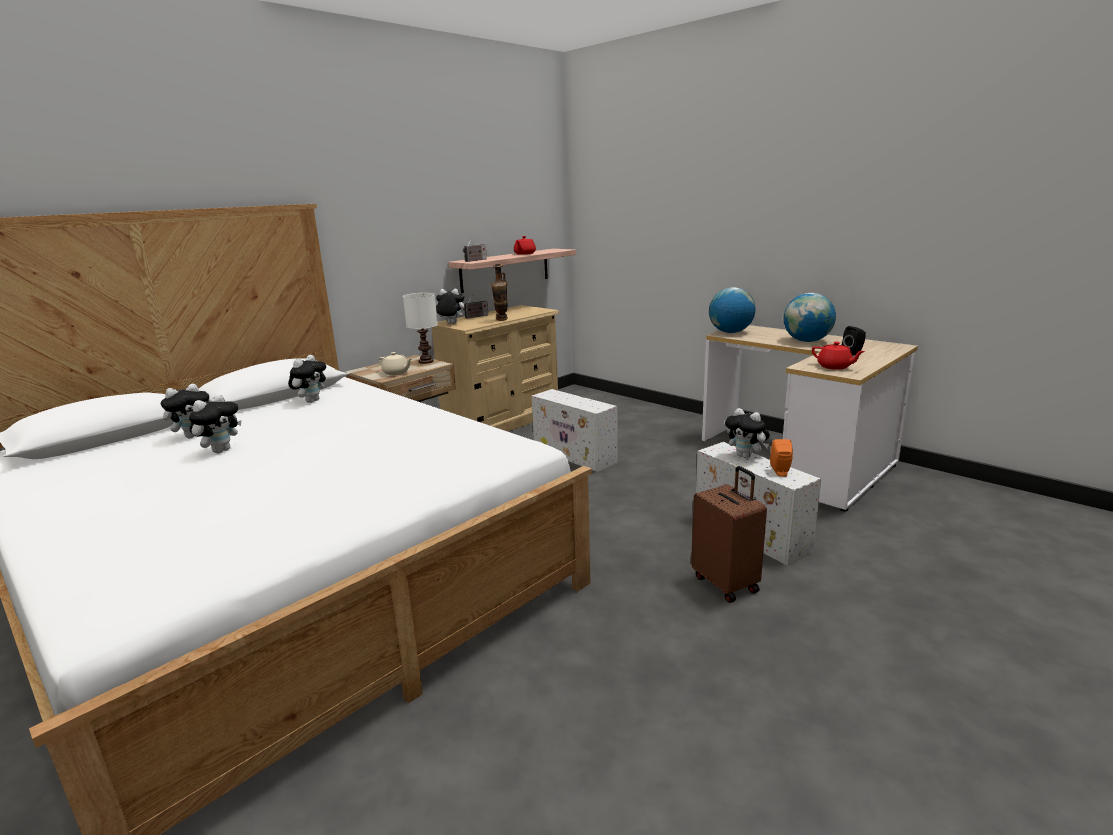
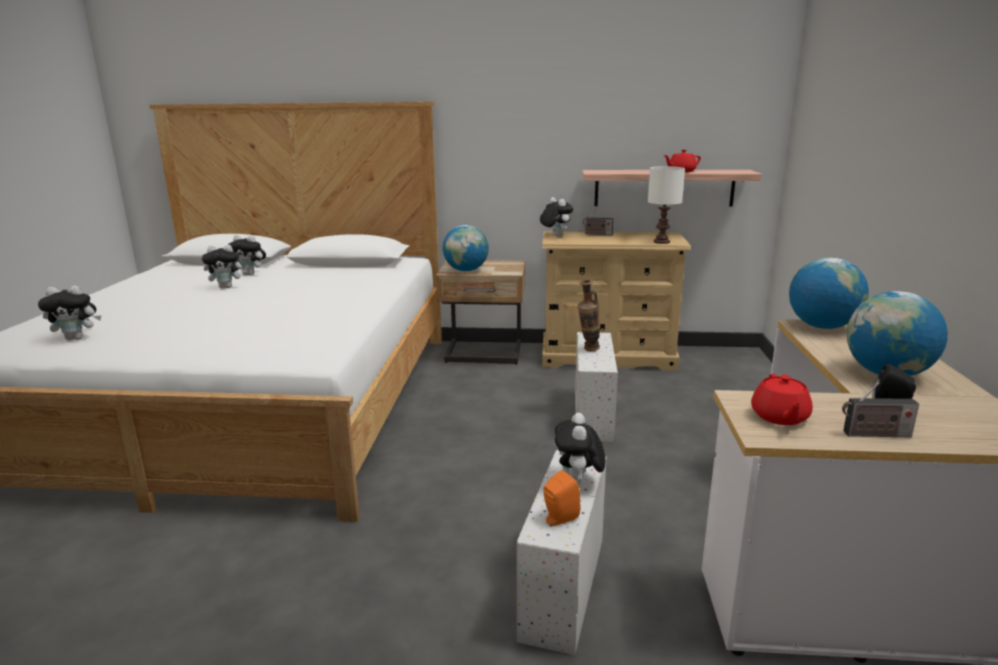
camera: 50 degrees right, 0 degrees up
(311, 401) = (349, 273): plush toy -> plush toy (77, 338)
(396, 373) = (466, 270): beige teapot -> globe
(425, 361) = (511, 267): white table lamp -> white table lamp (661, 242)
(475, 260) = (604, 171): radio -> radio (874, 434)
(501, 320) = (602, 242): vase -> vase (588, 350)
(726, 583) = (431, 606): brown suitcase -> none

